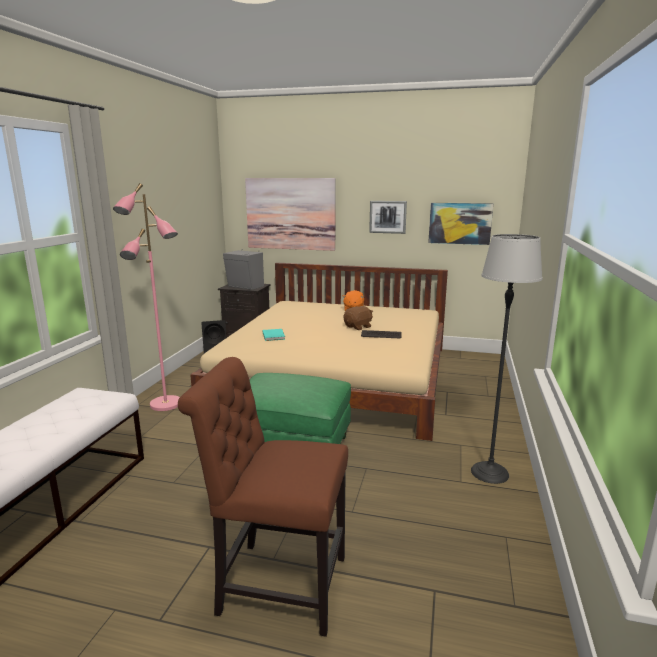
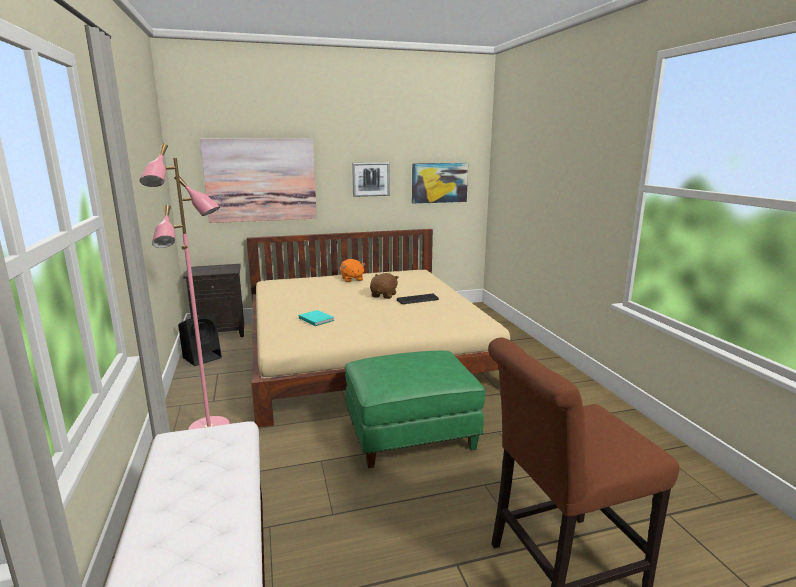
camera: 30 degrees left, 0 degrees up
(245, 286) = (215, 270): grey speaker -> none
(489, 472) = (588, 403): floor lamp -> none

